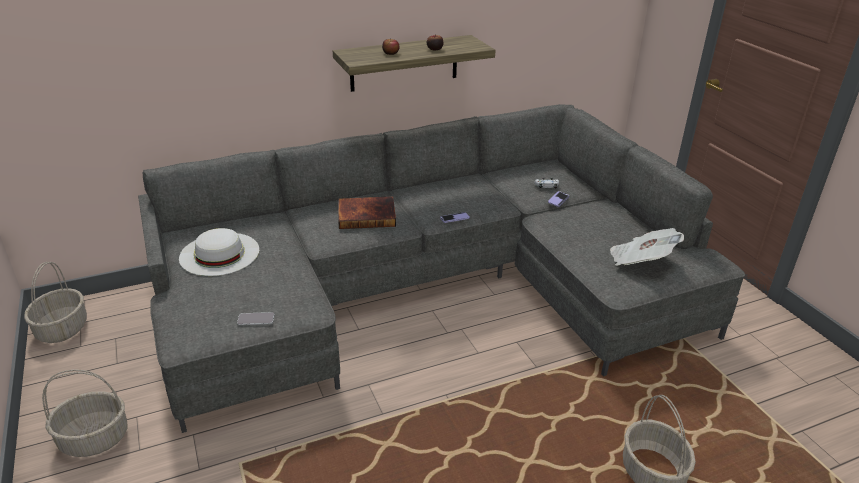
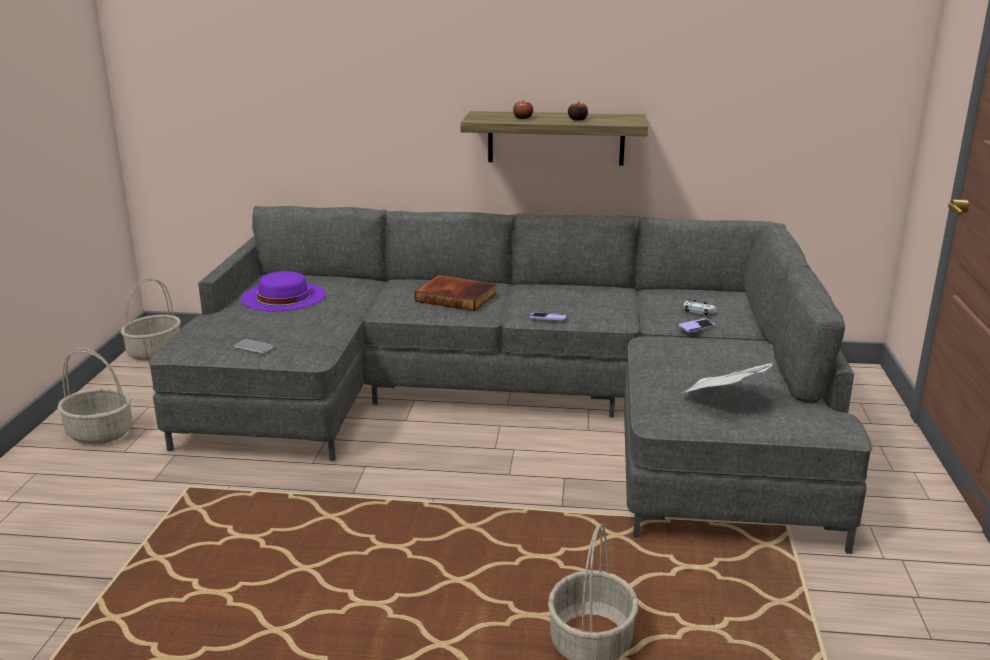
camera: 30 degrees right, 10 degrees down
(219, 254) = (283, 296): white hat -> purple hat

